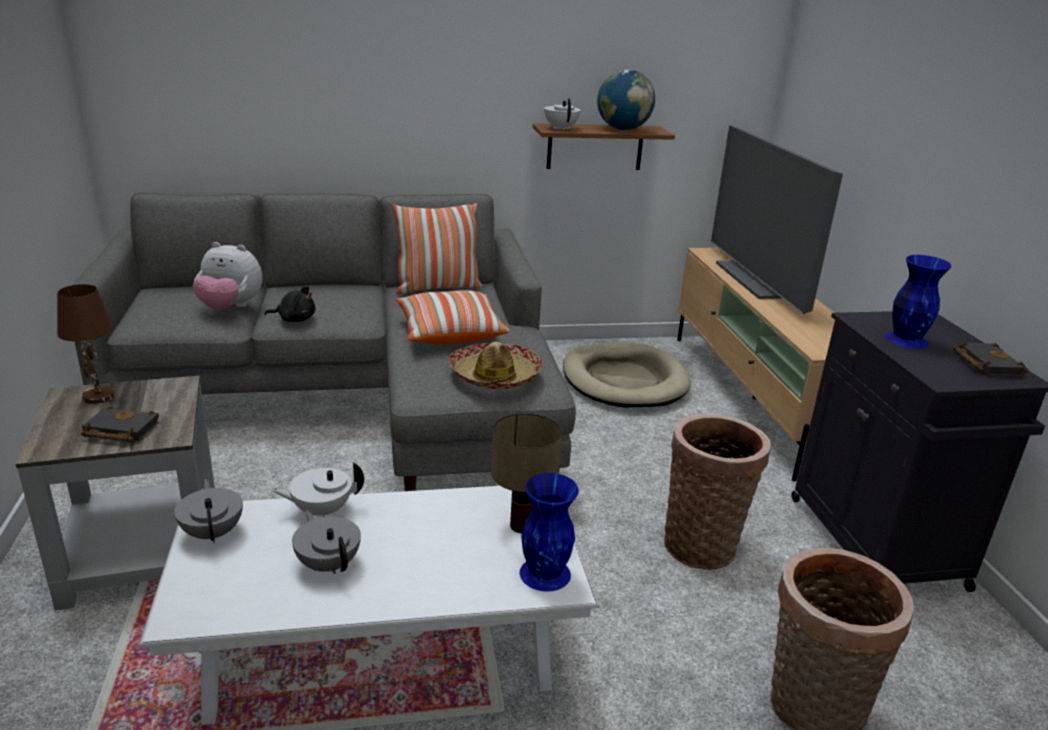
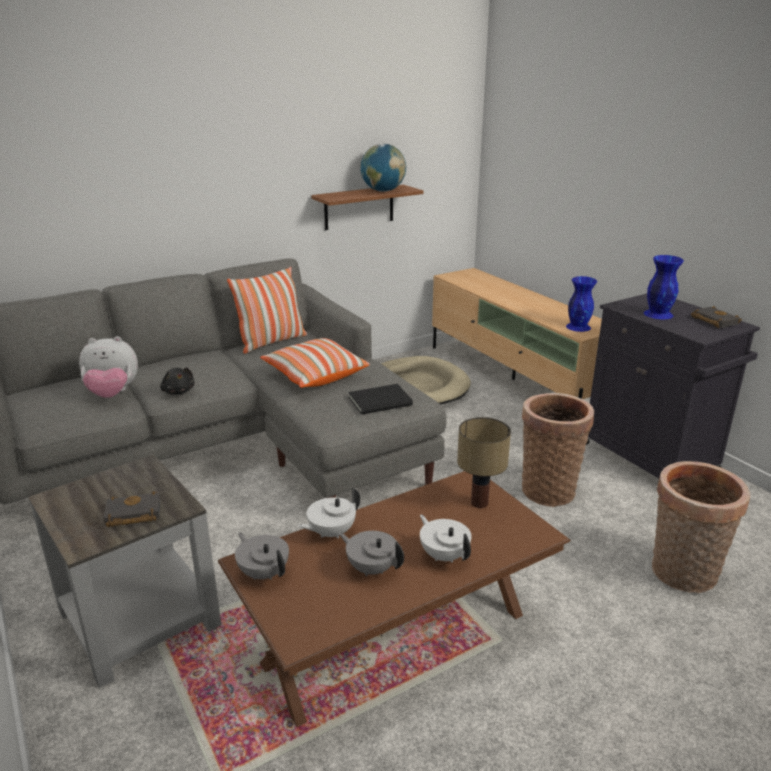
camera: 20 degrees left, 0 degrees up
(97, 396) = (82, 492): brown table lamp -> none
(294, 319) = (178, 391): black plush toy -> black plush toy turned 75 degrees clockwise
(382, 663) = (396, 637): white coffee table -> brown coffee table
(495, 376) = (378, 400): hat -> black book
(545, 573) = (521, 529): blue vase -> blue vase (578, 327)
(561, 128) = (338, 196): white teapot -> white teapot (444, 555)
(759, 280) = (502, 291): television -> none

